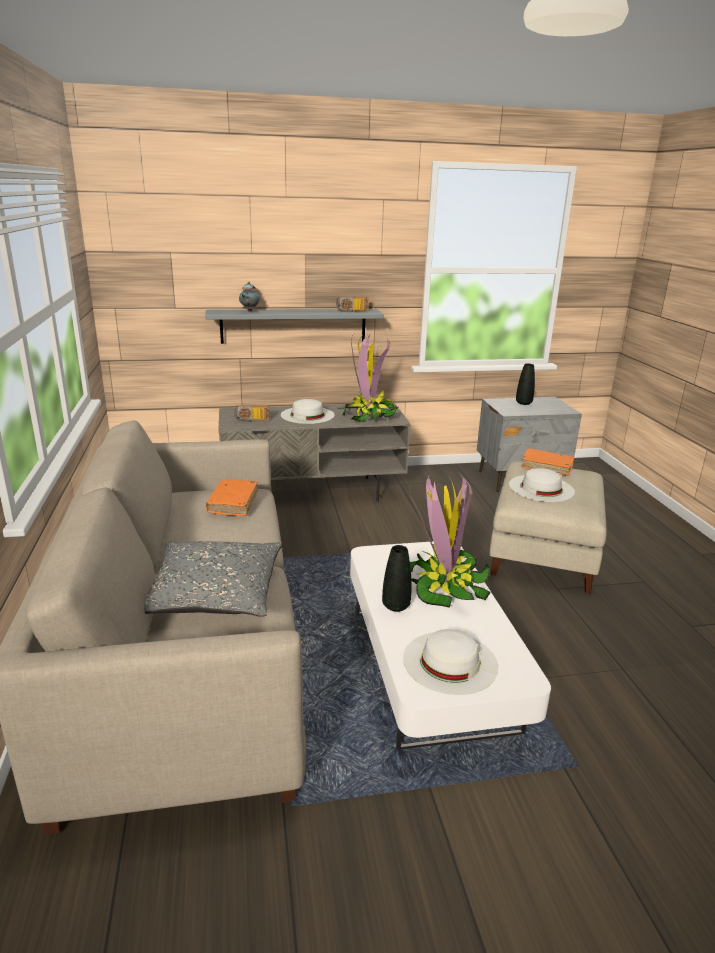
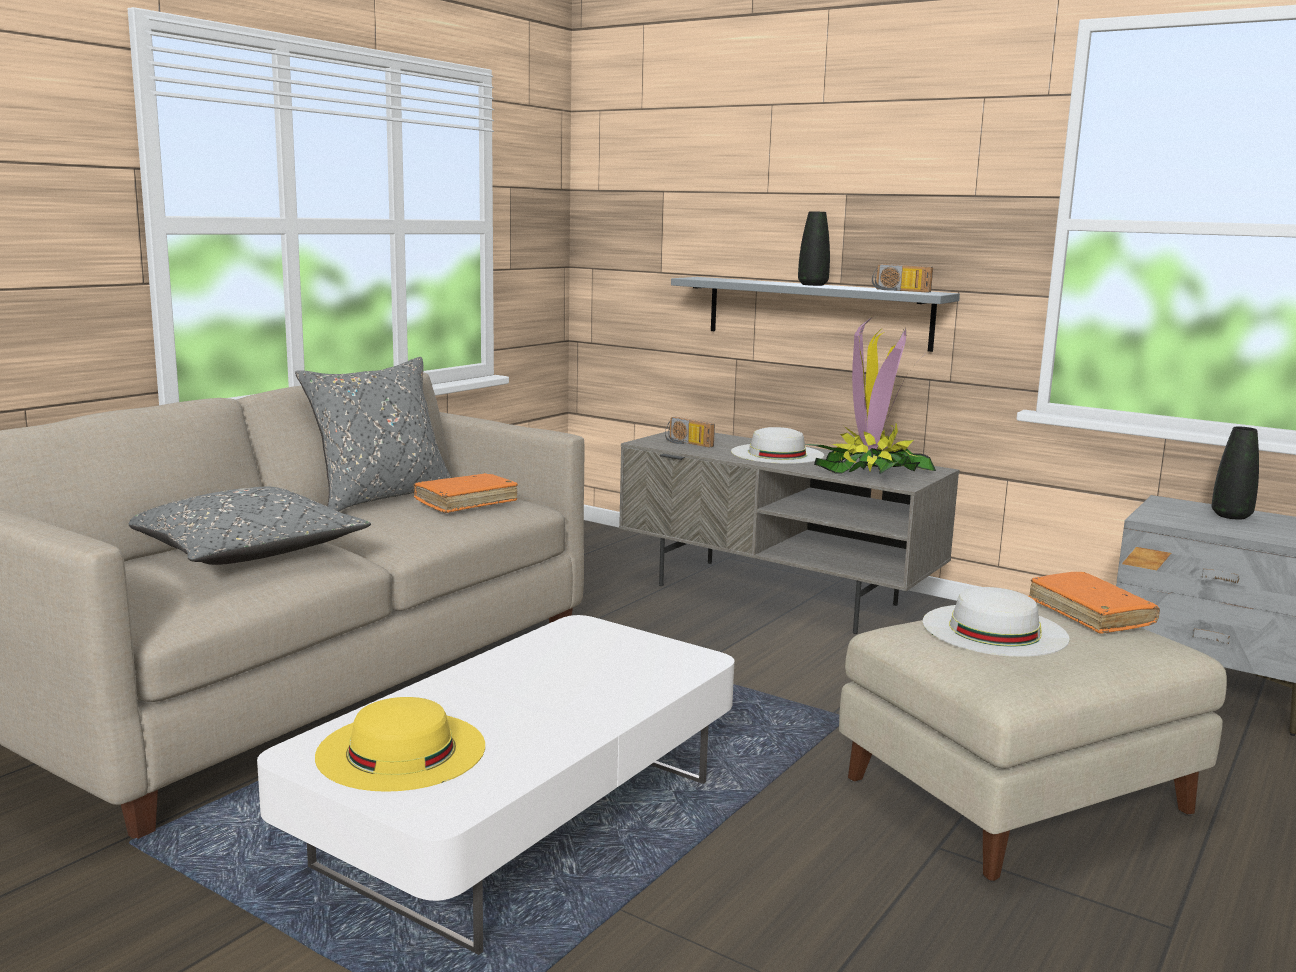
camera: 45 degrees right, 10 degrees down
(172, 519) = (380, 498): none -> grey pillow
(249, 311) = (742, 280): teapot -> none
(396, 606) = (481, 679): black vase -> black vase (812, 285)
(443, 585) = (592, 688): potted plant -> none
(450, 662) = (401, 750): white hat -> yellow hat

